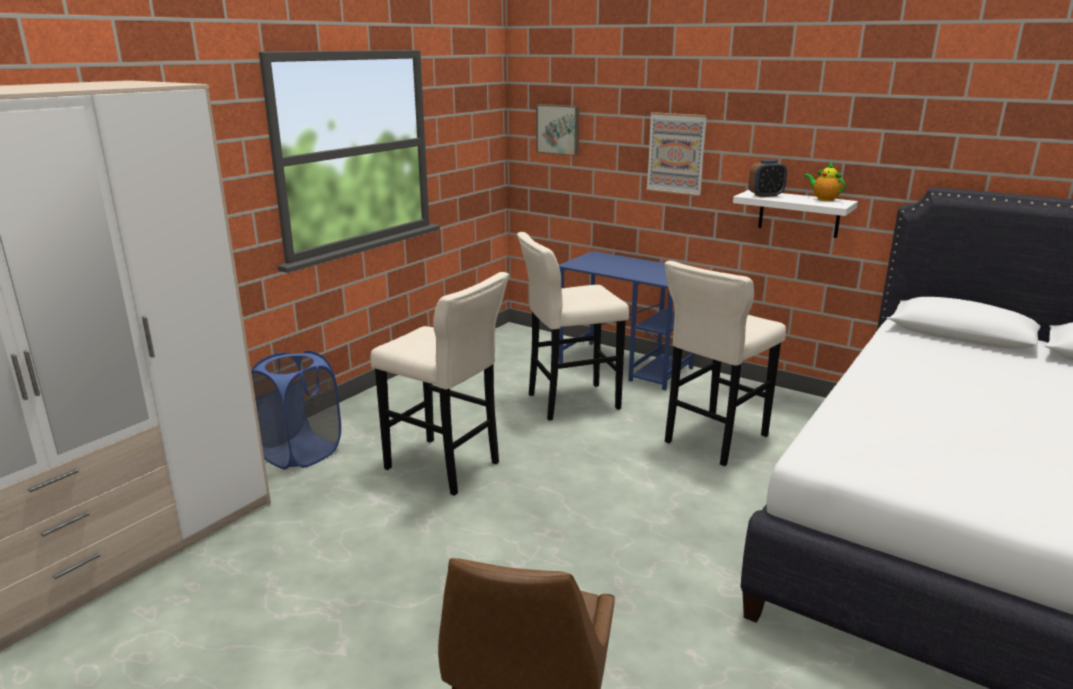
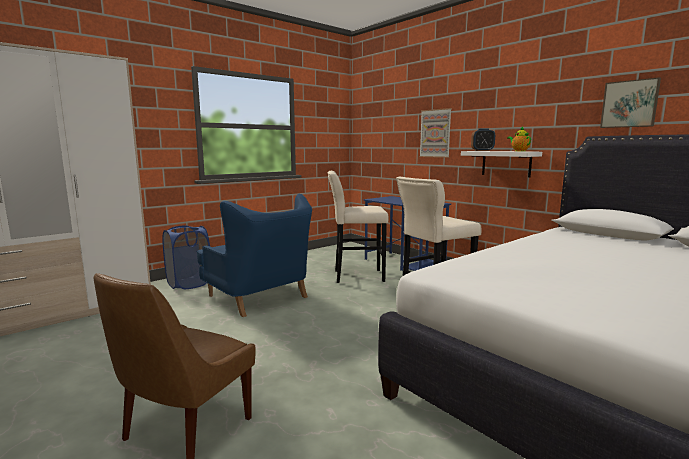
camera: 15 degrees right, 10 degrees down
(446, 467) = (259, 297): beige stool -> blue armchair
(558, 129) = (375, 126): picture -> picture (629, 104)

